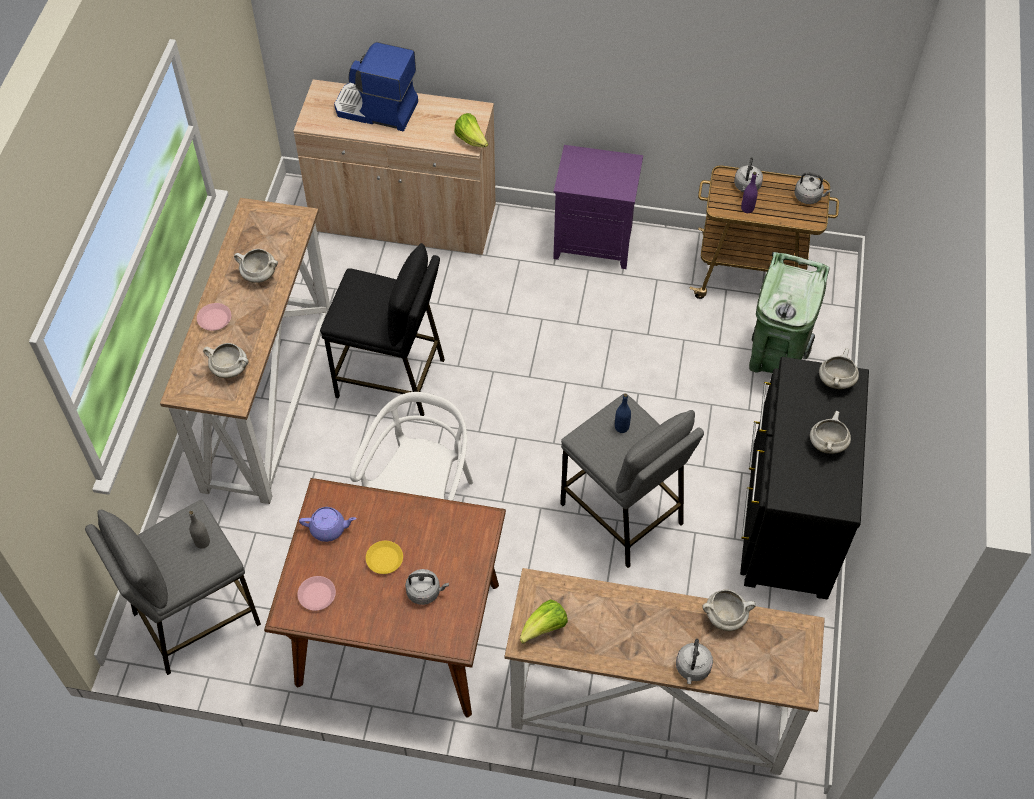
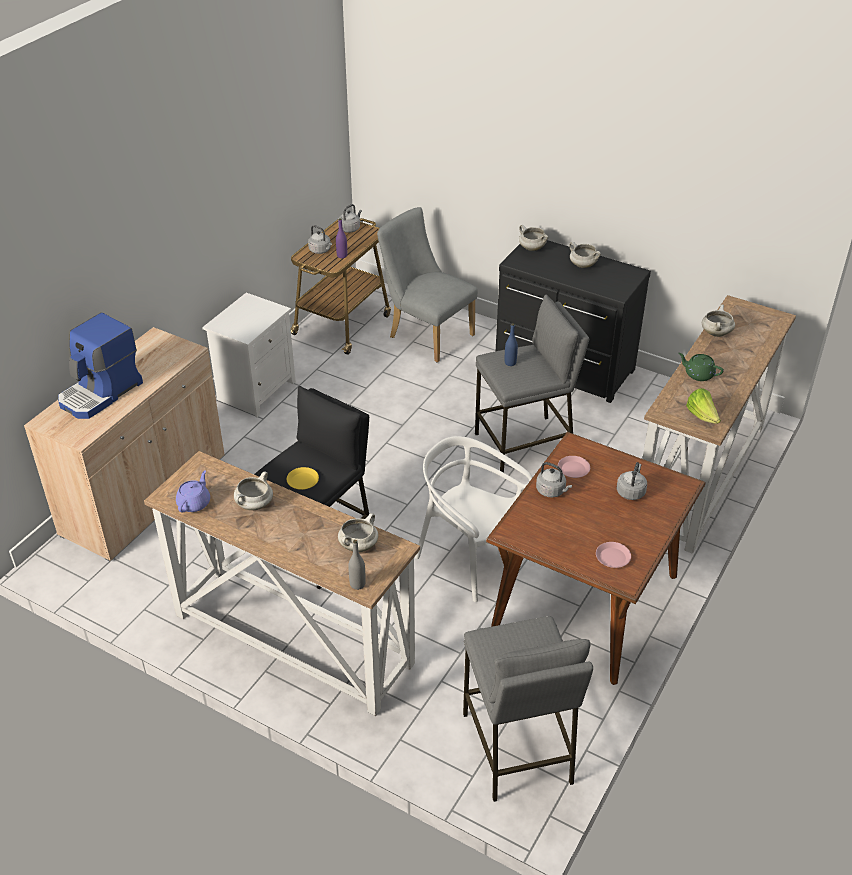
camera: 70 degrees left, 15 degrees down
(202, 542) = (518, 636): grey bottle -> grey bottle (357, 584)
(214, 319) = (289, 546): pink plate -> pink plate (573, 469)
(329, 529) = (547, 536): purple teapot -> purple teapot (194, 503)
(384, 559) = (590, 508): yellow plate -> yellow plate (302, 481)
(471, 140) = (186, 347): lettuce -> none
(595, 241) = (256, 390): purple nightstand -> white nightstand
(626, 611) = (698, 374): none -> green teapot
(692, 669) = (753, 357): grey kettle -> grey kettle (552, 491)
(776, 359) = (426, 334): green trash can -> grey chair

